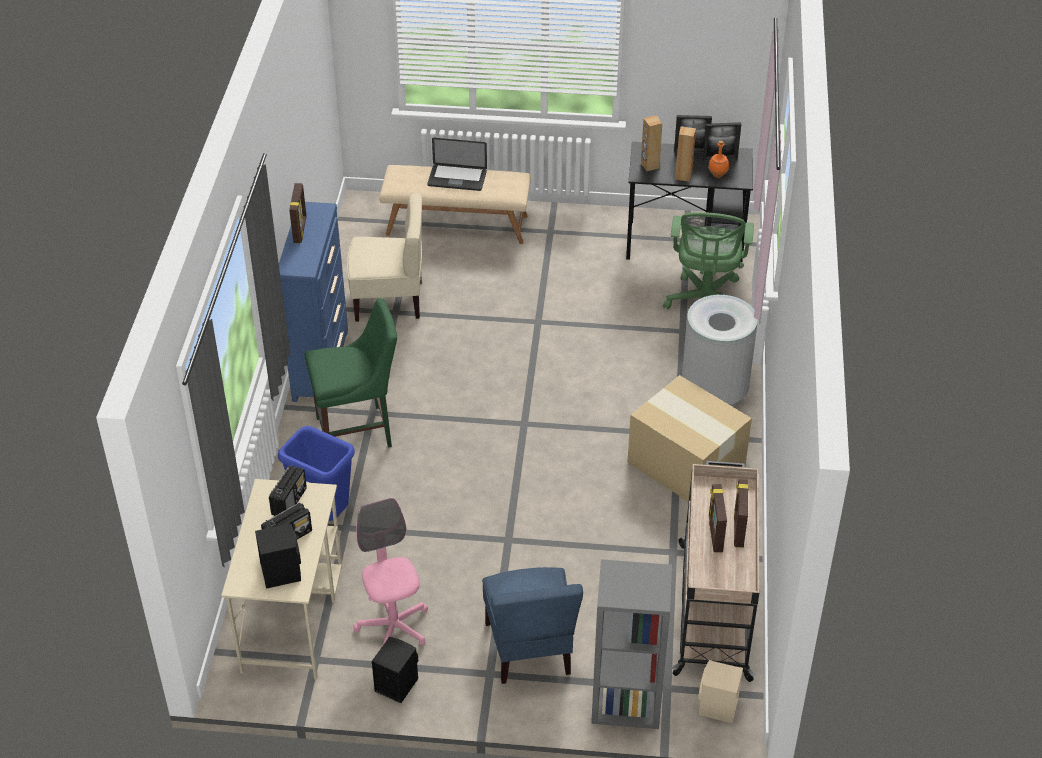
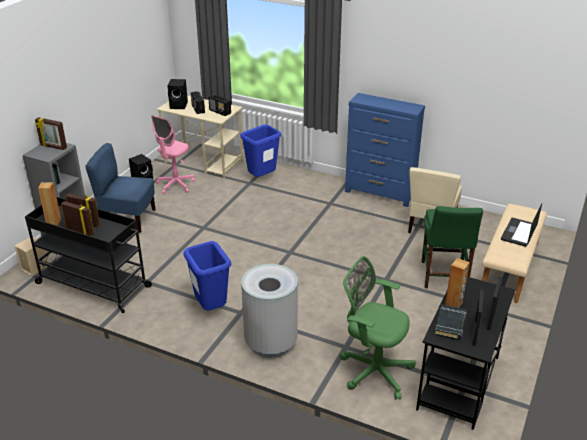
camera: 110 degrees right, 10 degrees down
(300, 230) = (394, 102): picture frame -> picture frame (53, 147)
(358, 431) = (317, 197): green chair -> green chair (443, 277)
(393, 627) = (175, 185): pink office chair -> pink office chair turned 120 degrees clockwise
(649, 165) = (475, 289): brown speaker -> brown speaker (53, 222)
(687, 465) = (211, 308): cardboard box -> blue trash can
(713, 608) = (94, 285): beige cart -> black cart
(717, 175) = (450, 325): orange bottle -> black book

